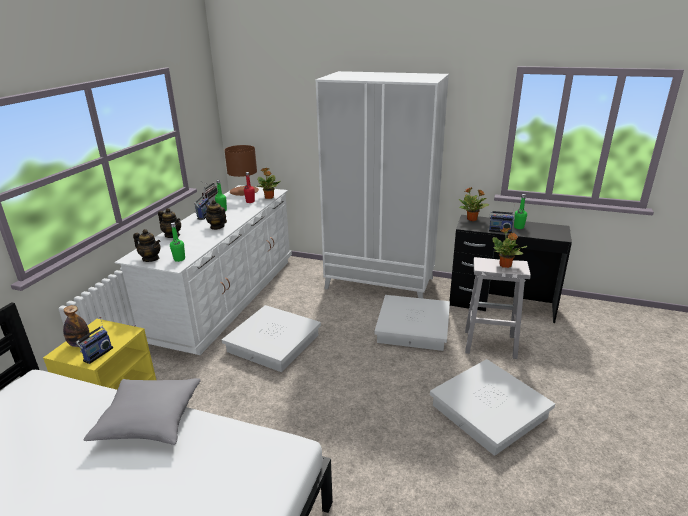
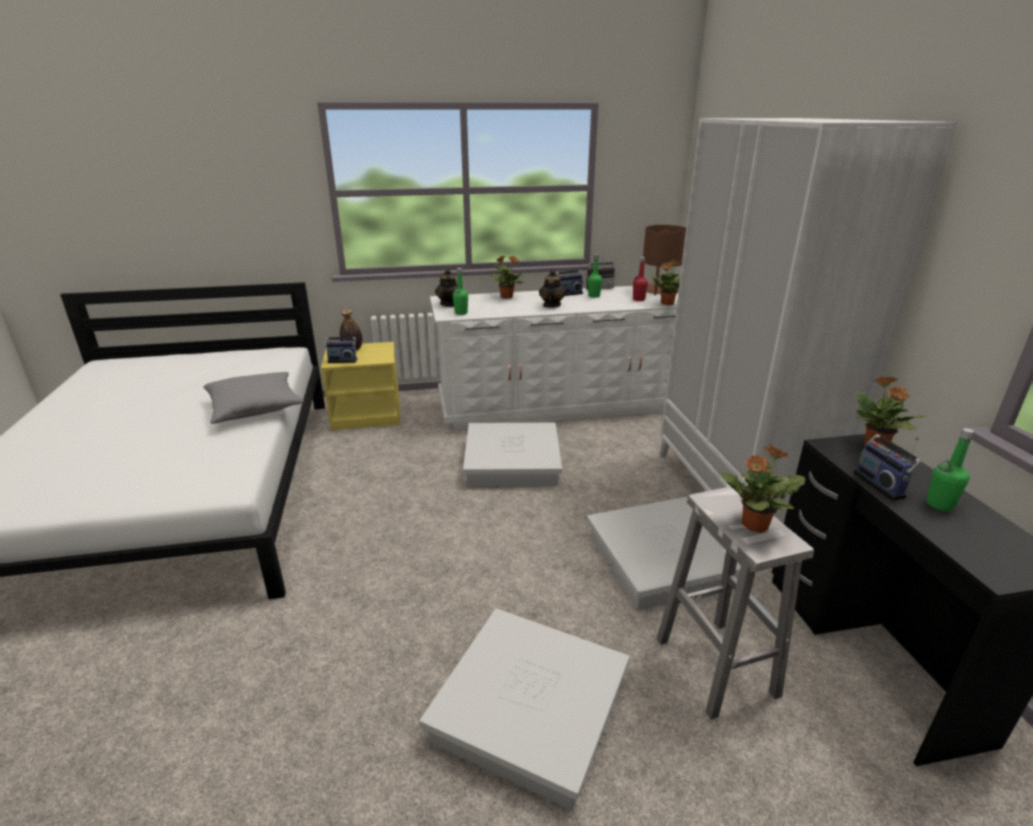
camera: 60 degrees right, 0 degrees up
(172, 235) = (506, 297): teapot -> potted plant

